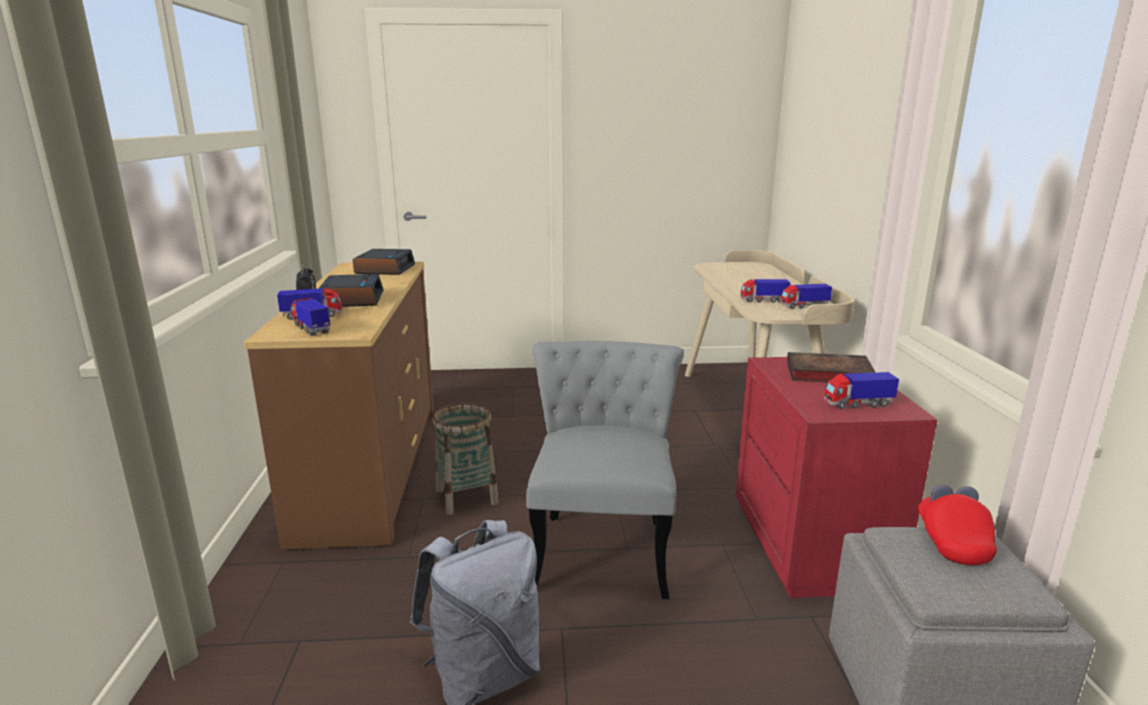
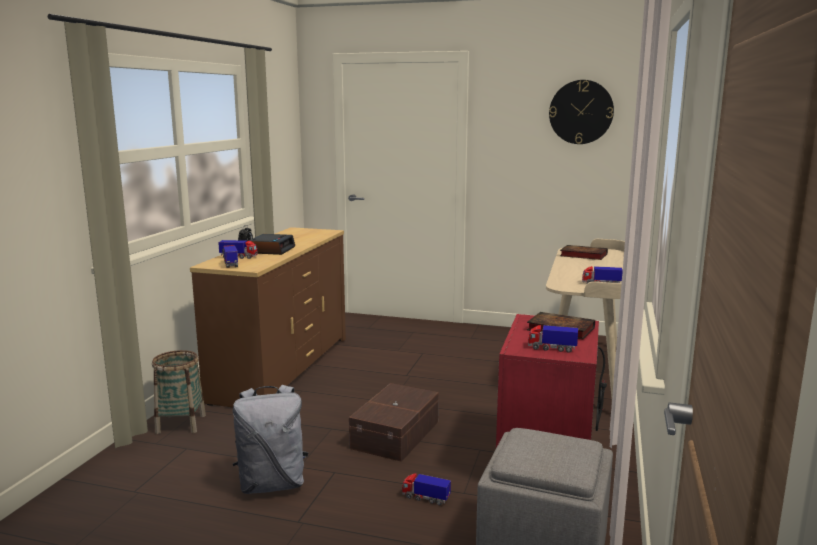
camera: 20 degrees right, 5 degrees down
(384, 269) = (312, 233): alarm clock -> none
(466, 497) = (329, 394): basket -> basket (181, 424)
(603, 544) = (397, 434): grey chair -> brown storage box
(705, 94) = (581, 112): none -> wall clock
(730, 272) = (582, 255): none -> book
(763, 300) = (574, 277): toy truck -> toy truck (425, 498)
(952, 541) = (560, 442): red cap -> none

